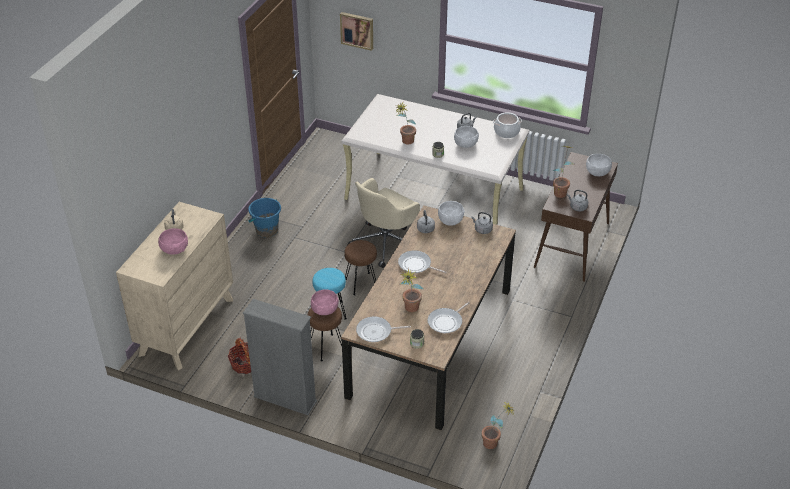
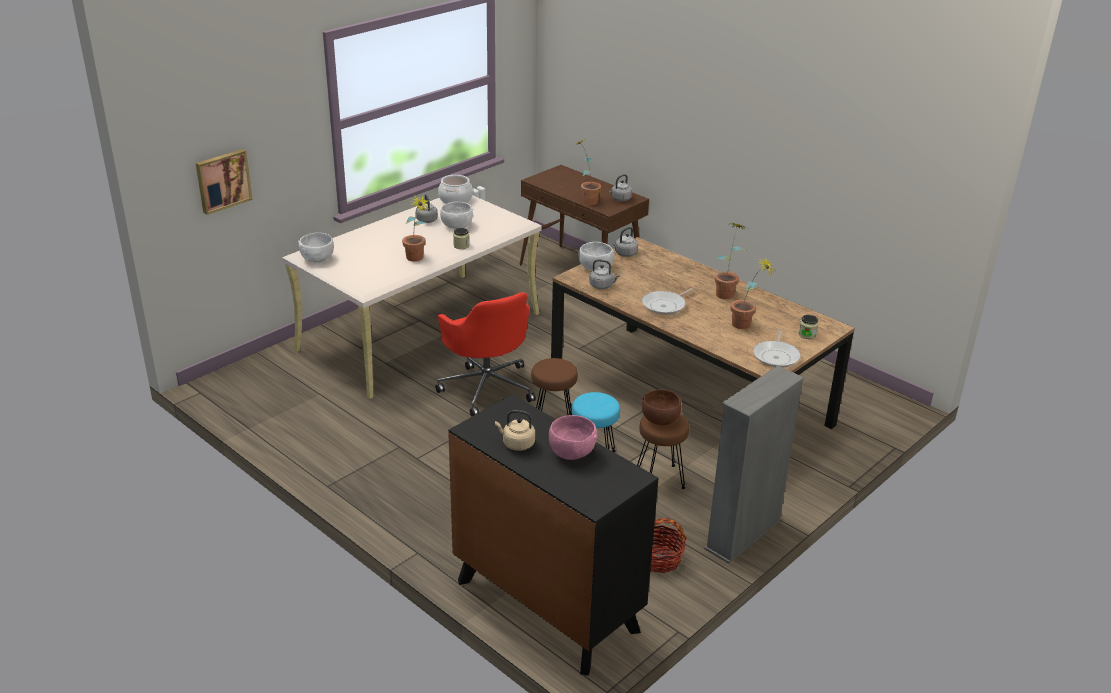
camera: 70 degrees left, 10 degrees down
(186, 326) = (546, 605): beige dresser -> black dresser
(266, 230) = (381, 480): blue bucket -> none
(324, 310) = (660, 419): pink bowl -> brown bowl
(386, 243) = (487, 387): beige office chair -> red office chair
(446, 322) = (777, 309): frying pan -> none
(494, 444) = (866, 396): potted plant -> potted plant (726, 292)
(597, 172) = (569, 176): white bowl -> white bowl (317, 258)

